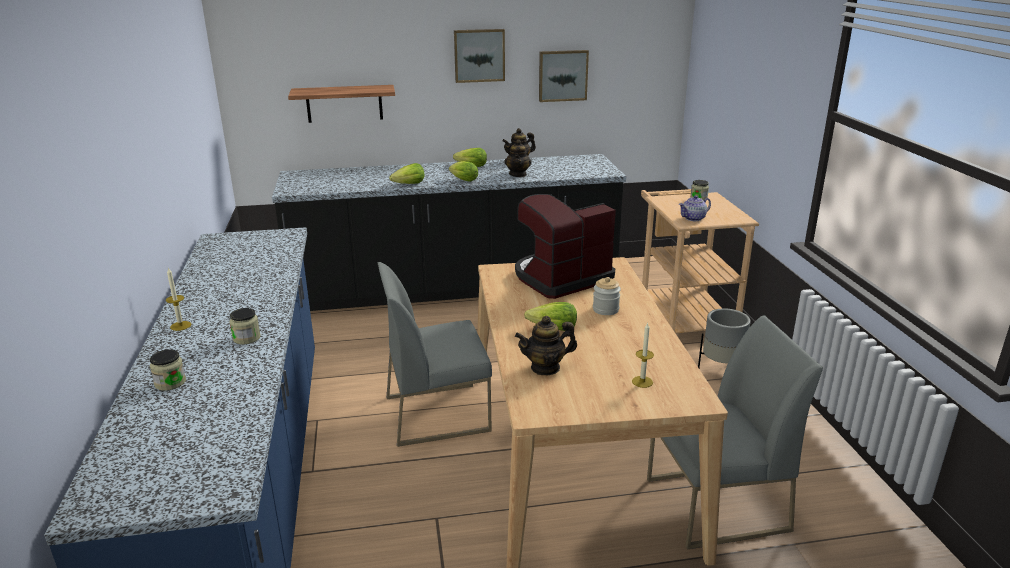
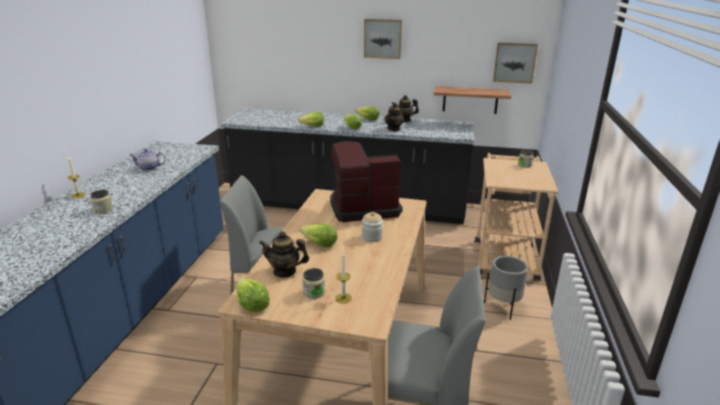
camera: 20 degrees right, 0 degrees up
(170, 383) = (31, 229): jar -> jar (314, 292)
(344, 103) = (287, 66): shelf -> shelf (470, 100)
(546, 412) = (251, 304): none -> lettuce
(562, 75) = (446, 58): picture -> picture (514, 62)
(693, 218) = (505, 179): teapot -> teapot (149, 168)

